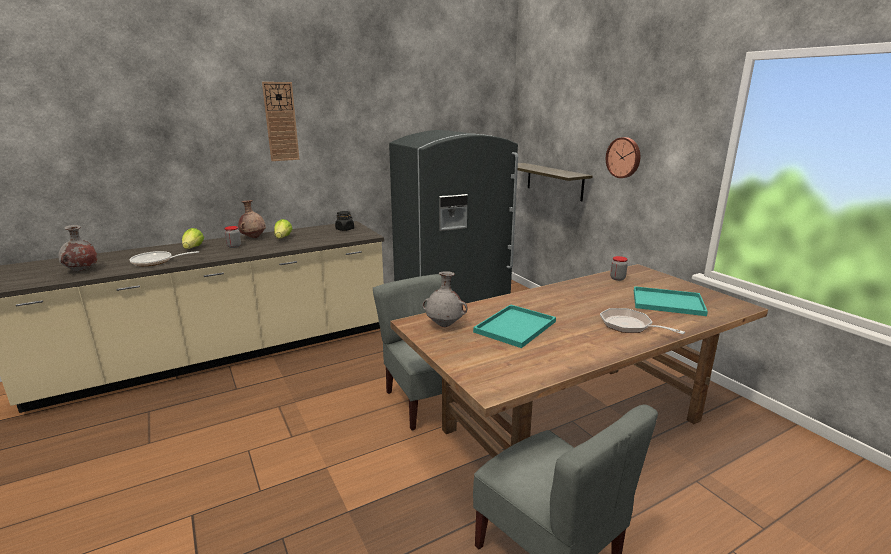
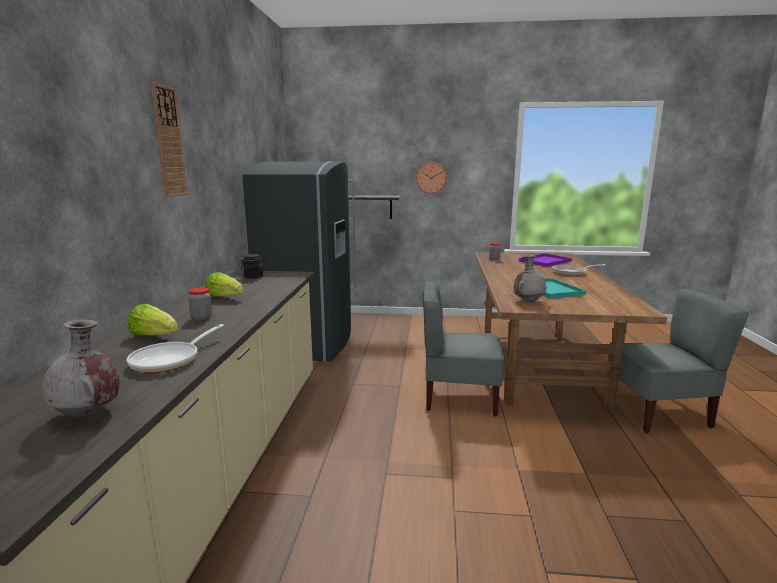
camera: 55 degrees left, 5 degrees down
(254, 237) = (184, 306): brown vase -> none
(669, 302) = (545, 261): turquoise tray -> purple tray

